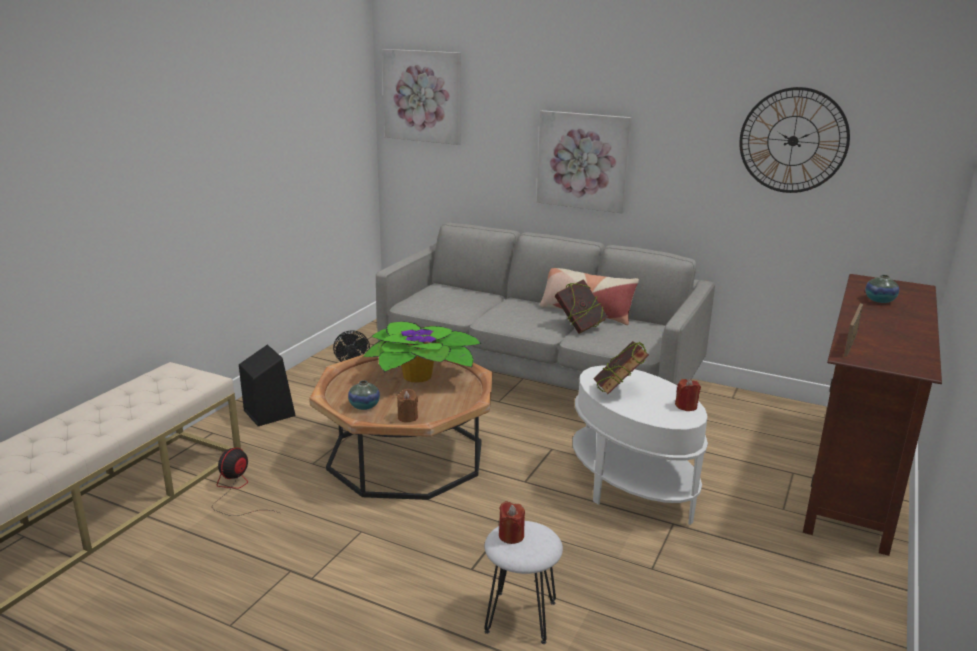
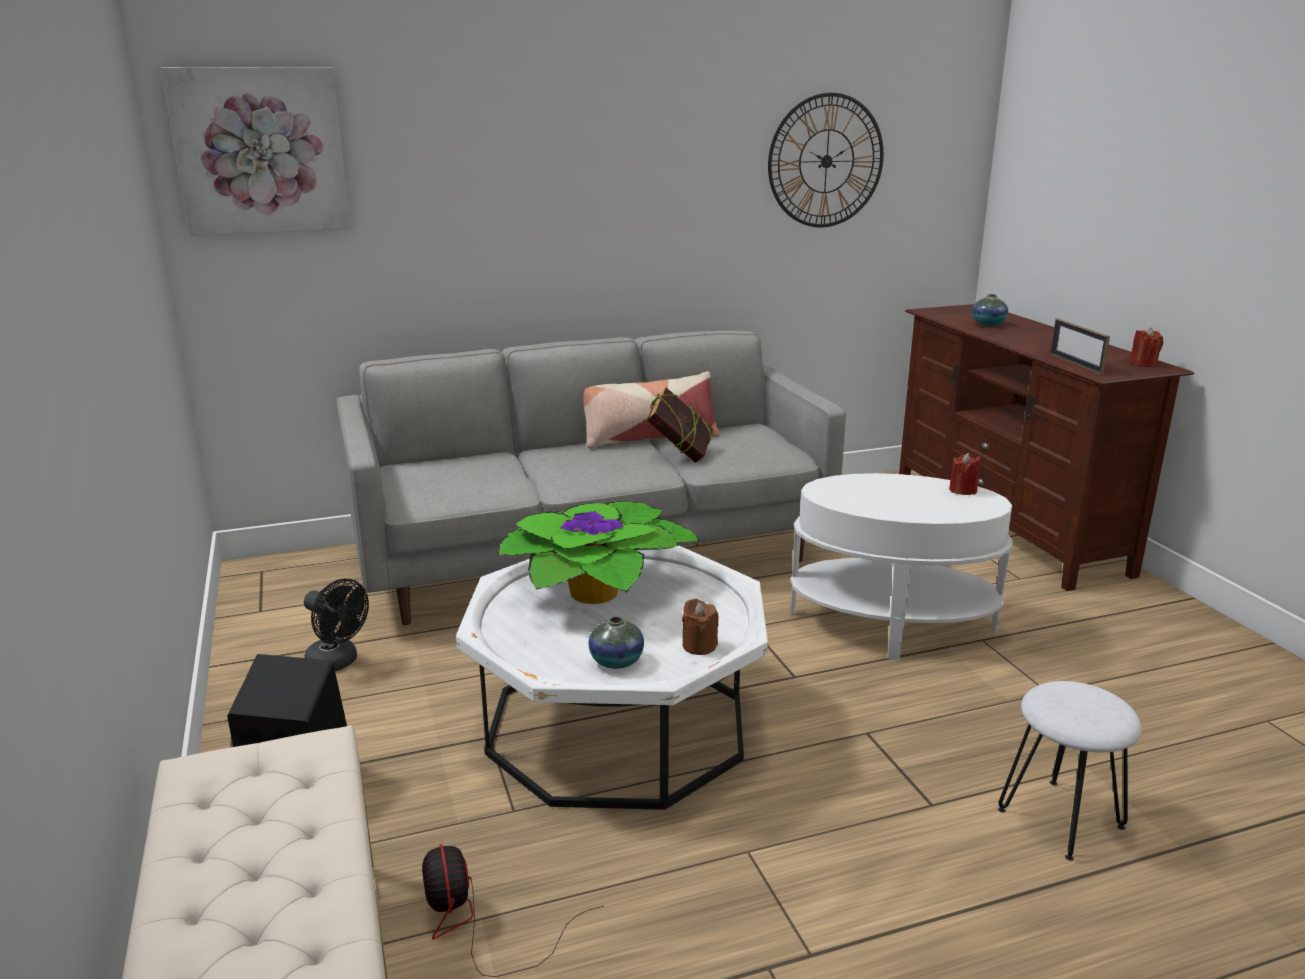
camera: 45 degrees left, 0 degrees up
(406, 456) = (617, 725): brown coffee table -> white coffee table
(511, 536) = (1068, 709): red candle -> red candle (1143, 364)
(583, 161) = (564, 225): picture -> none
(618, 392) = (884, 502): book -> none

